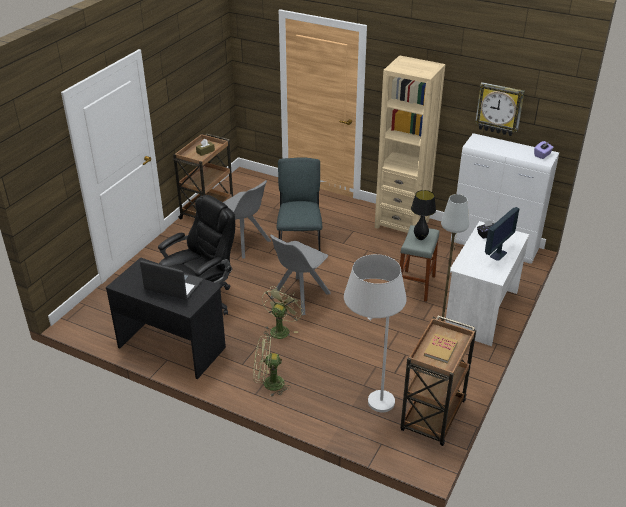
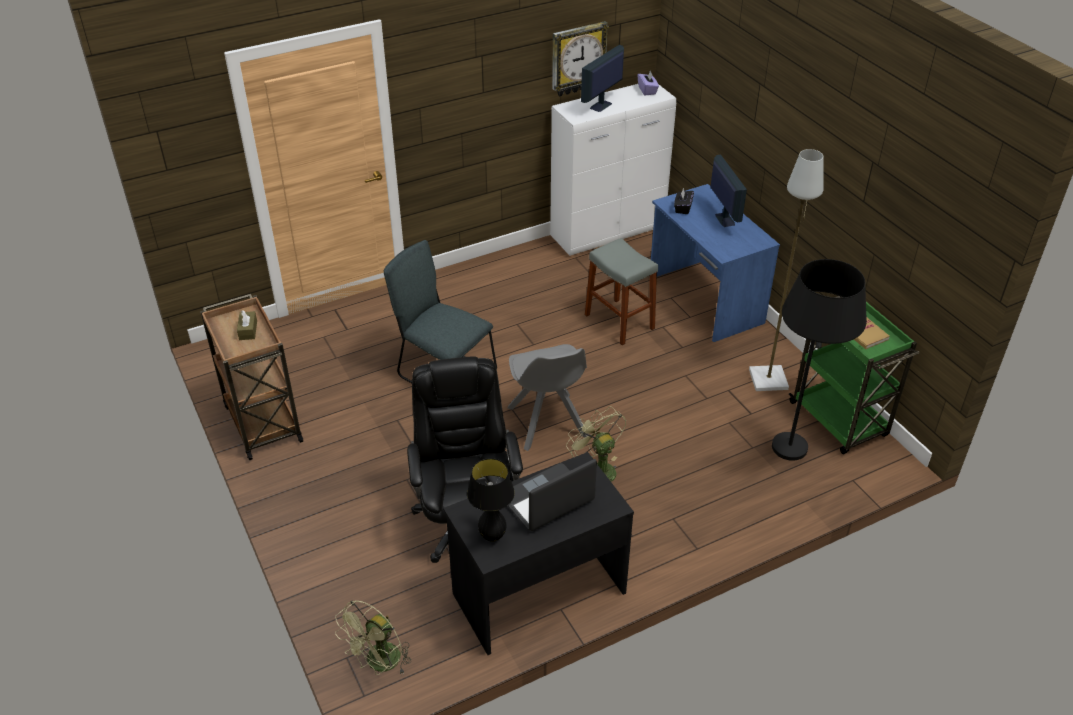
camera: 55 degrees left, 5 degrees up
(244, 243) = (383, 421): grey chair -> none
(268, 384) = (688, 528): green fan -> green fan (379, 664)
(368, 407) = (791, 462): white floor lamp -> black floor lamp
(402, 224) = (495, 272): beige bookcase -> none
(420, 238) = (624, 257): black table lamp -> black table lamp (492, 536)
(432, 417) = (839, 421): brown cart -> green cart
(480, 311) = (704, 300): white desk -> blue desk
(498, 147) = (600, 106): none -> monitor

